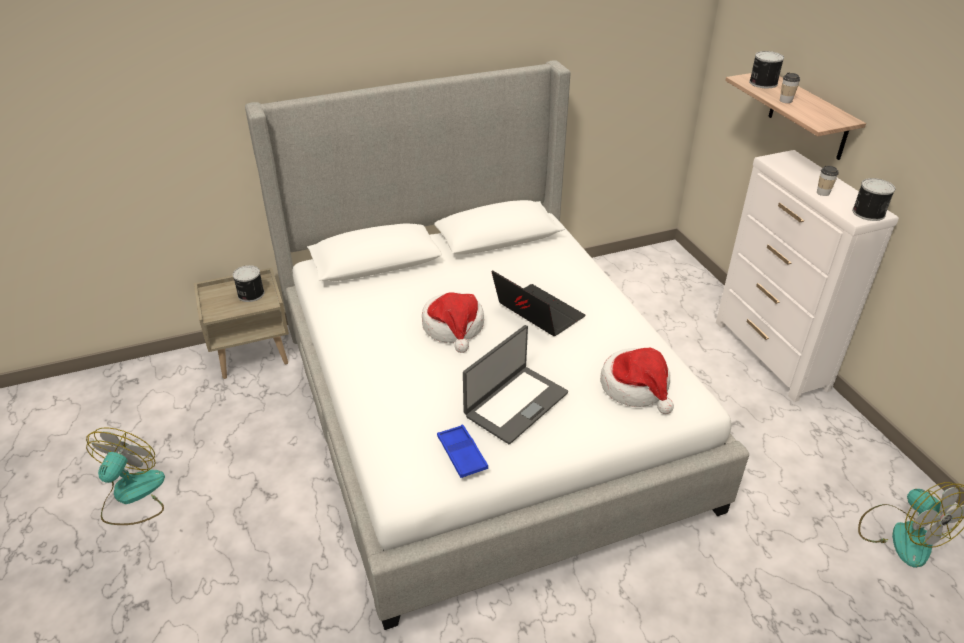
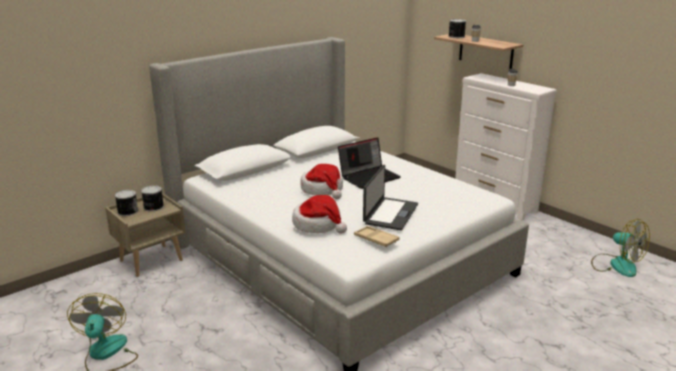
camera: 20 degrees left, 15 degrees down
(462, 454) = (376, 239): blue tray -> beige tray
(536, 313) = (369, 177): laptop -> laptop turned 120 degrees clockwise
(636, 387) = (454, 197): hat -> hat (318, 224)
(867, 212) = (540, 89): can -> can (127, 211)

